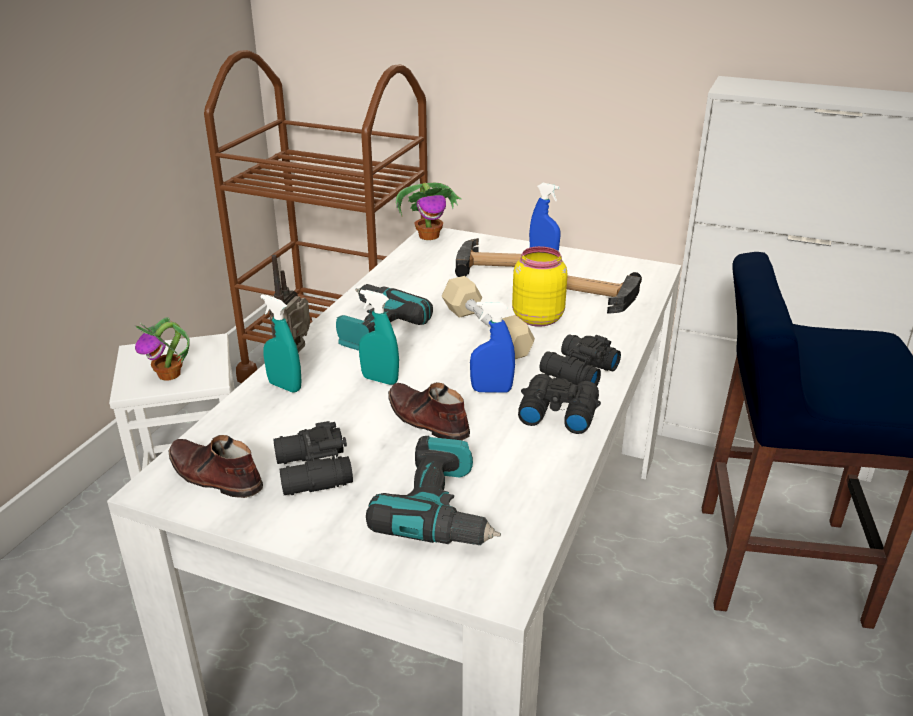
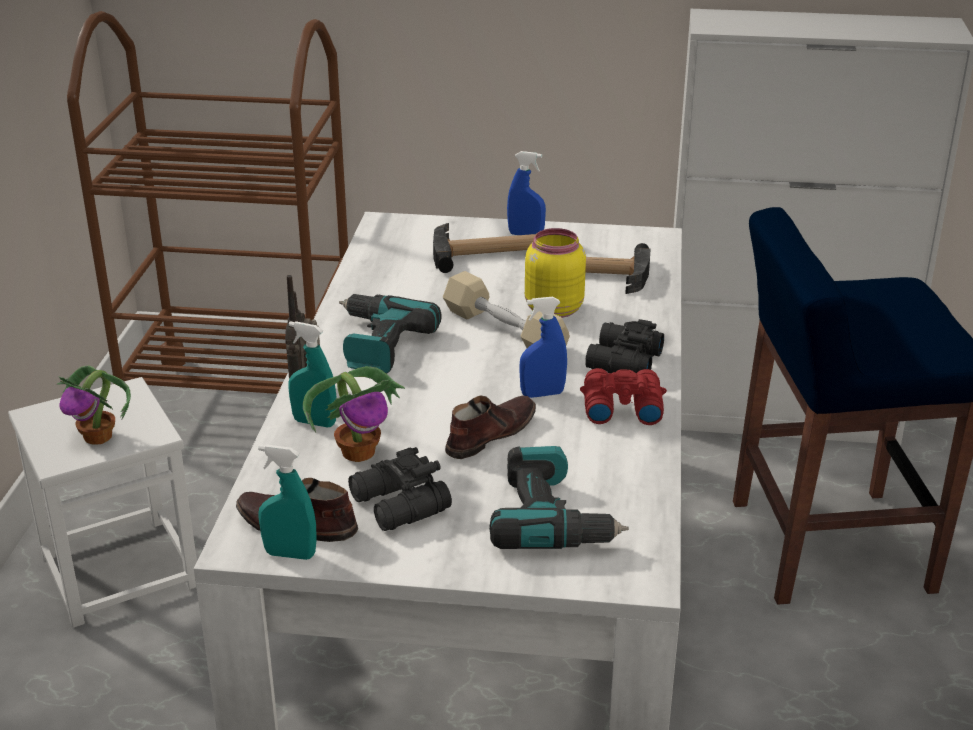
camera: 15 degrees left, 0 degrees up
(380, 380) = (416, 400): turquoise spray bottle -> turquoise spray bottle (290, 554)
(426, 420) = (489, 434): brown shoe -> brown shoe turned 105 degrees clockwise
(429, 236) = (381, 225): potted plant -> potted plant (359, 452)
(557, 412) = (620, 406): black binoculars -> red binoculars

